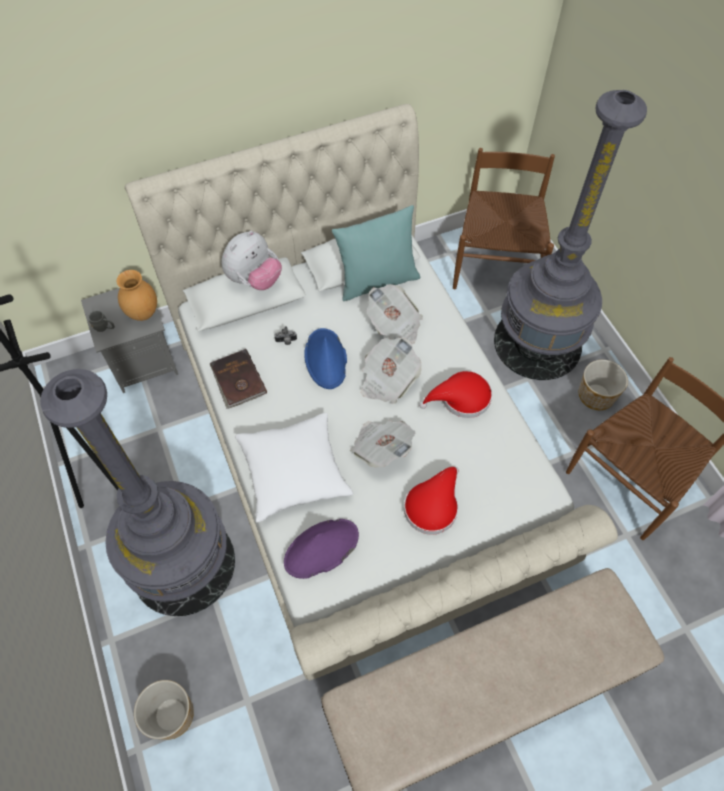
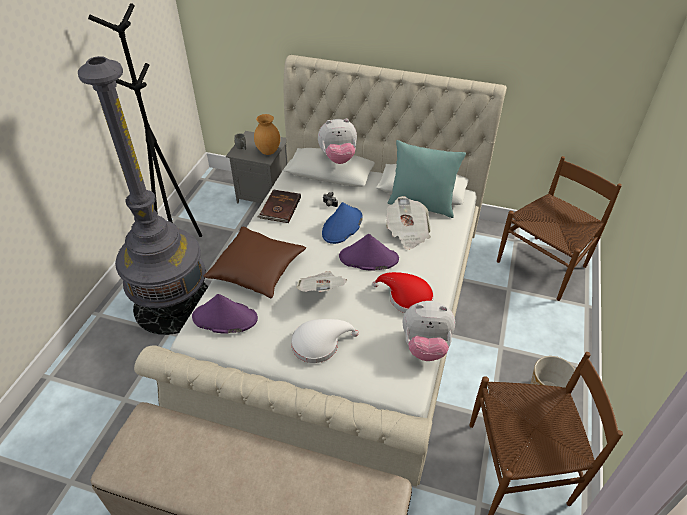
camera: 40 degrees right, 15 degrees down
(171, 716) = (82, 374): planter -> none
(294, 472) = (257, 270): white pillow -> brown pillow
(387, 380) = (368, 258): newspaper -> purple hat
(432, 505) = (319, 343): red hat -> white hat
(520, 437) = (425, 346): none -> plush toy
(537, 343) = (531, 329): grey floor lamp -> none

